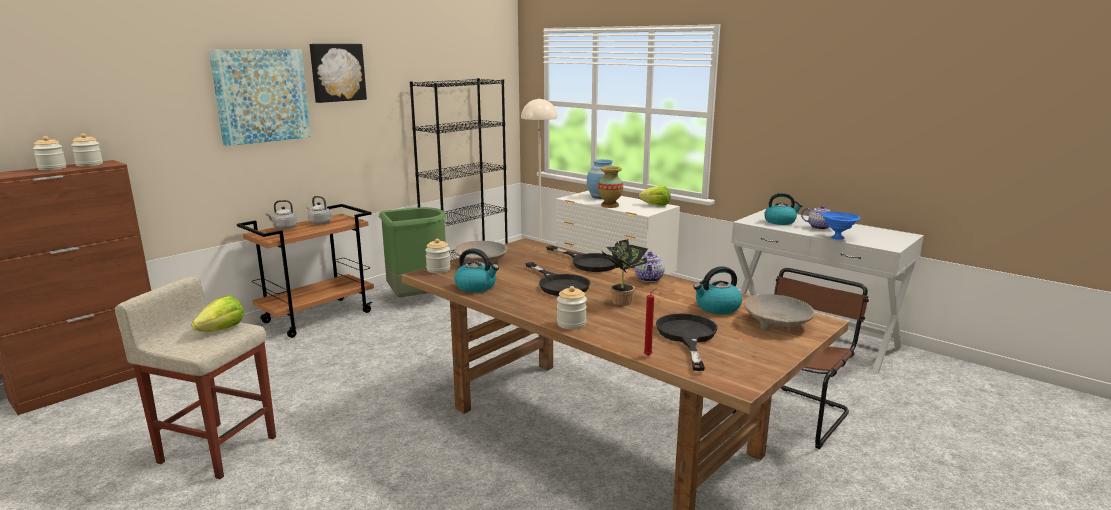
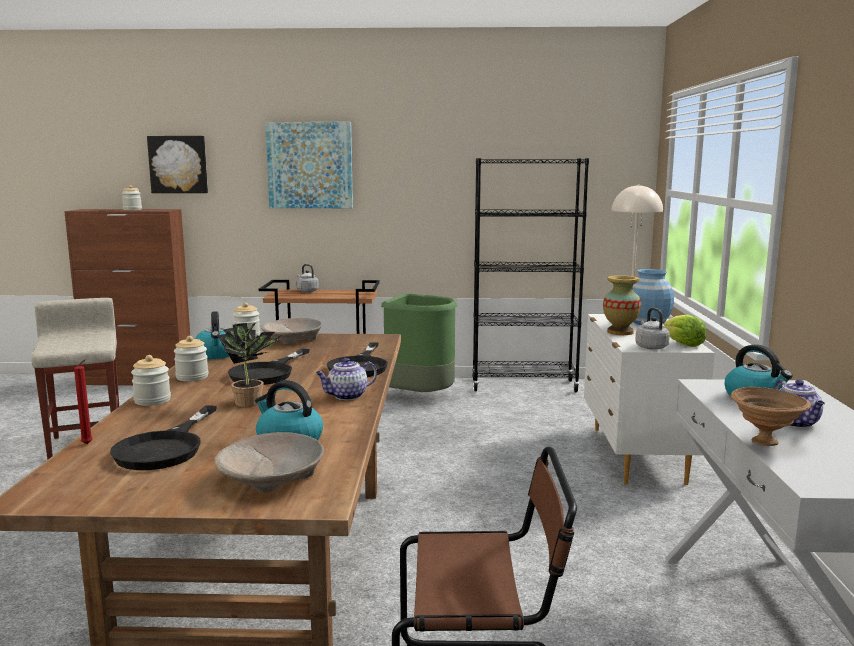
camera: 50 degrees right, 5 degrees down
(89, 165) = (155, 210): jar -> jar (192, 377)
(222, 329) = (92, 342): lettuce -> none
(319, 223) = (338, 292): grey kettle -> grey kettle (650, 347)
(337, 72) = (390, 146): picture -> picture (178, 164)
(687, 336) = (166, 447): black frying pan -> black frying pan turned 135 degrees clockwise
(837, 237) = (765, 441): blue bowl -> brown bowl

